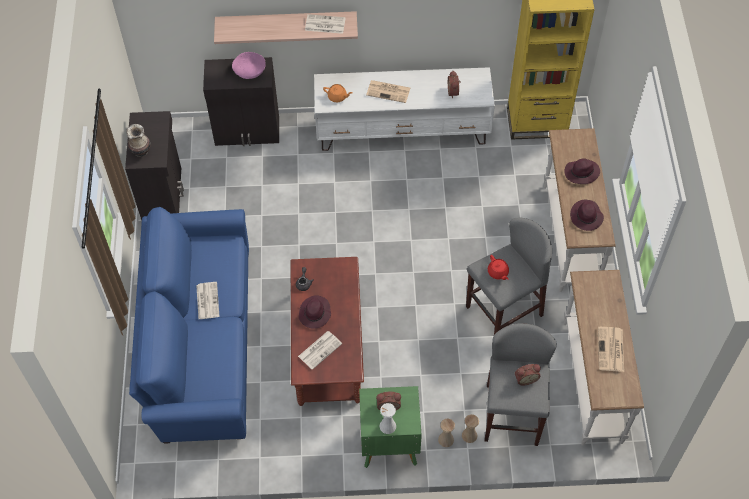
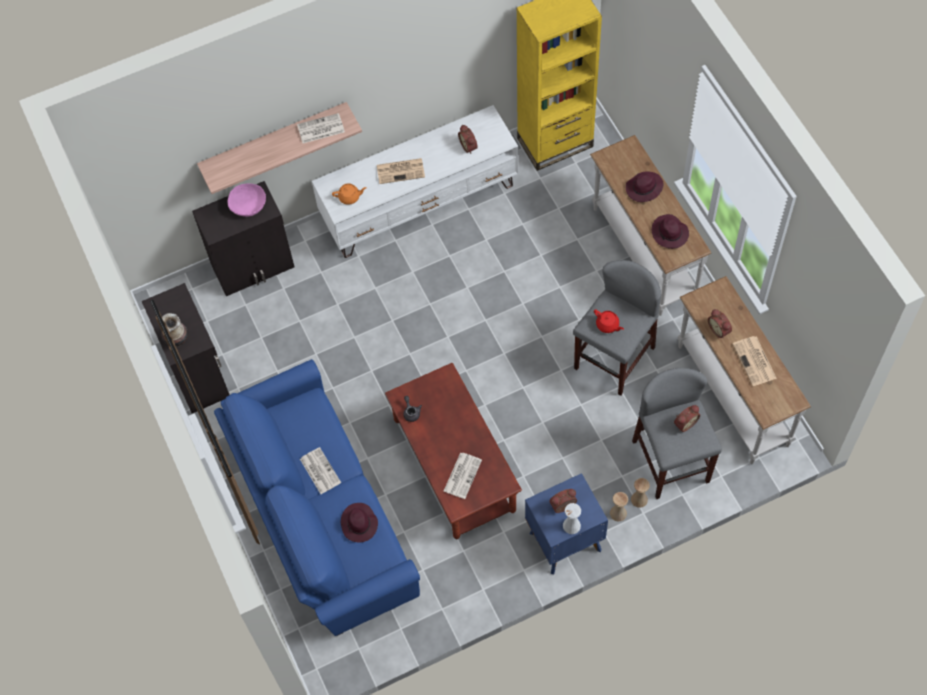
camera: 20 degrees left, 5 degrees up
(315, 314) = (438, 440): purple hat -> purple hat (359, 524)
(388, 443) = (563, 540): green nightstand -> blue nightstand
(592, 311) = (719, 329): none -> alarm clock

